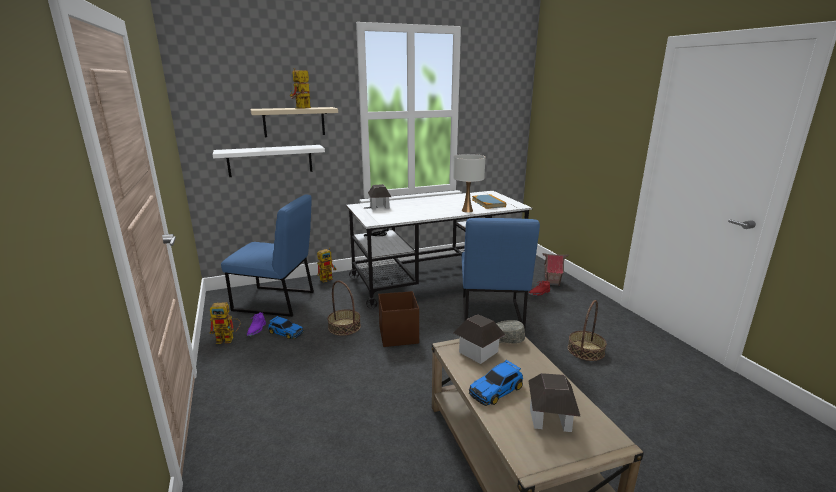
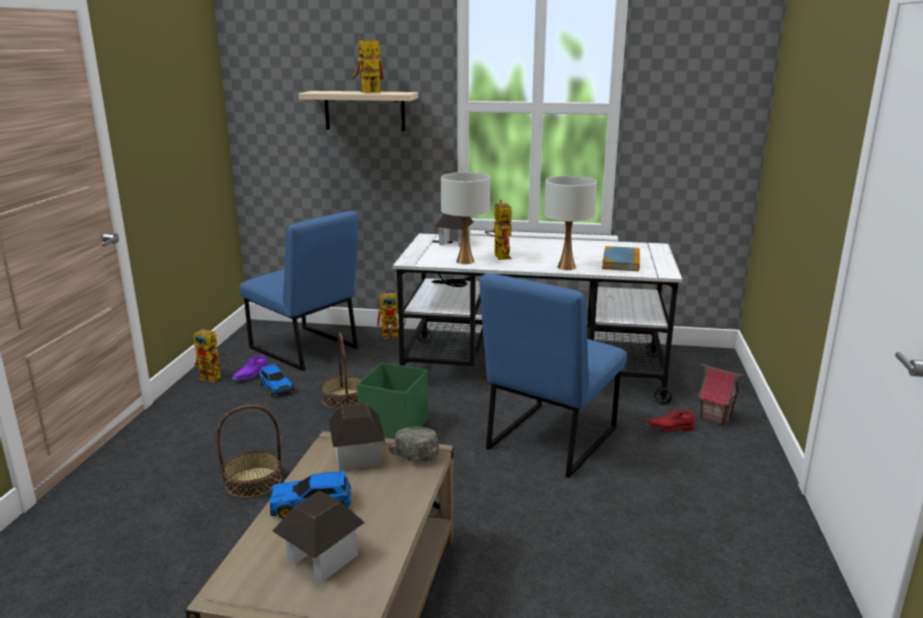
camera: 30 degrees right, 0 degrees up
(270, 160) = (332, 161): white shelf -> none
(399, 335) = (395, 427): brown storage box -> green storage box
(406, 216) = (465, 261): none -> white table lamp
(419, 210) = (499, 255): none -> toy robot
(585, 350) = (636, 531): basket -> basket (253, 482)

